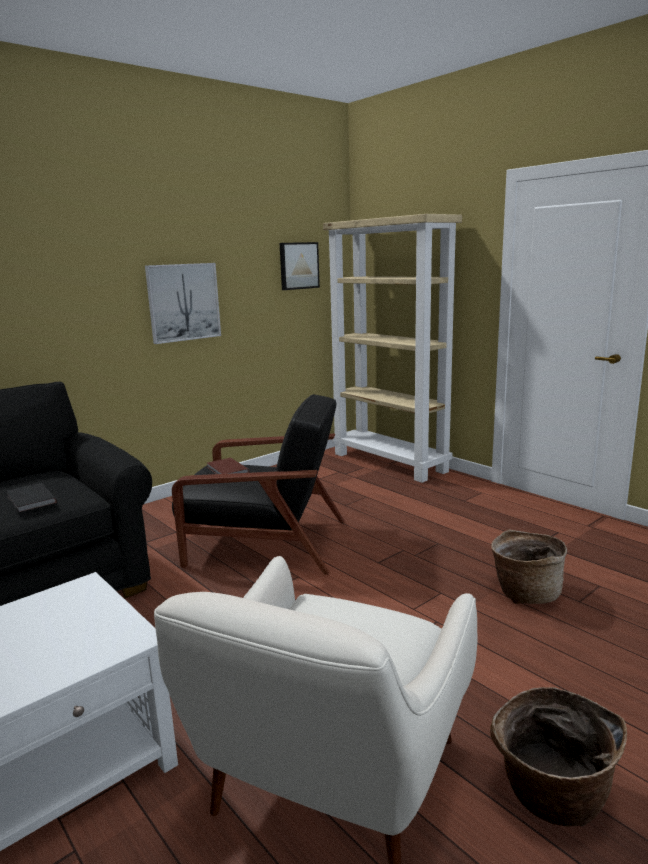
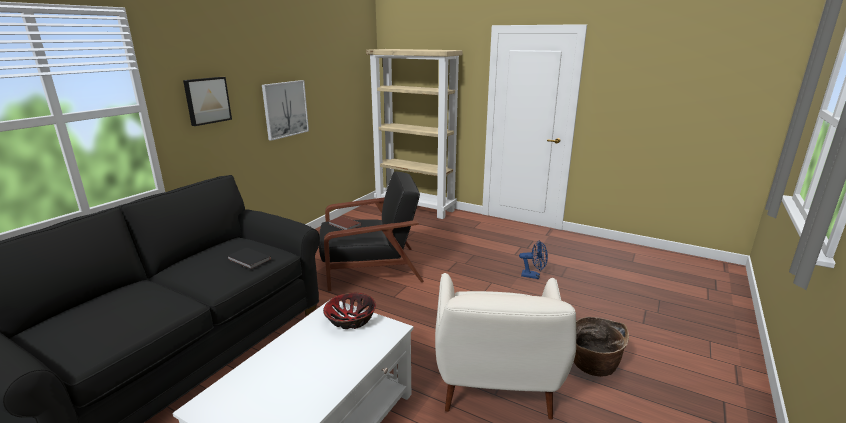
camera: 20 degrees left, 5 degrees up
(85, 611) = (350, 320): none -> bowl
(298, 265) = (349, 79): picture -> picture (207, 100)
(524, 593) = (533, 276): basket -> blue fan

